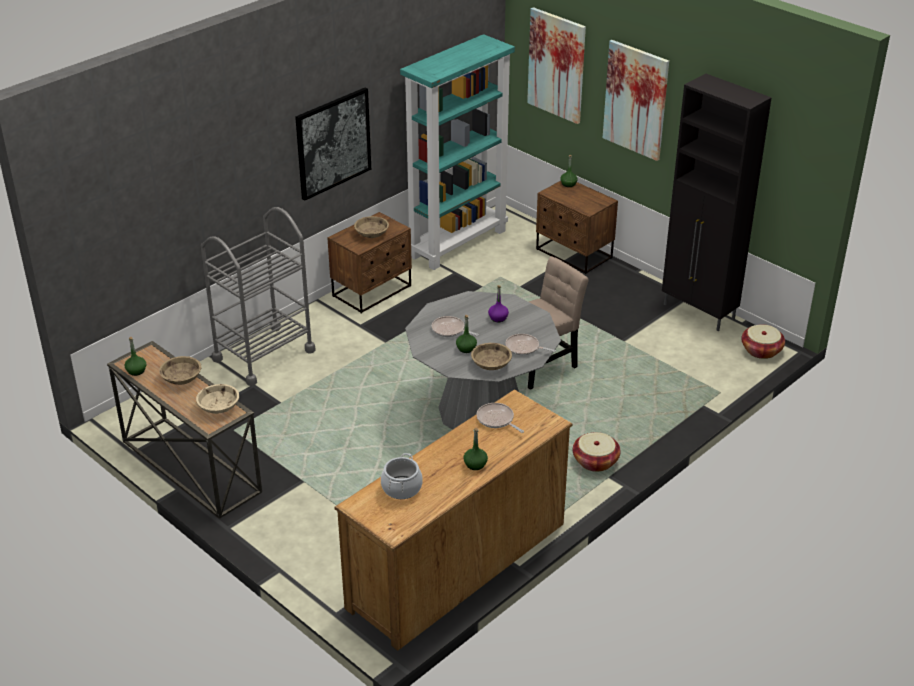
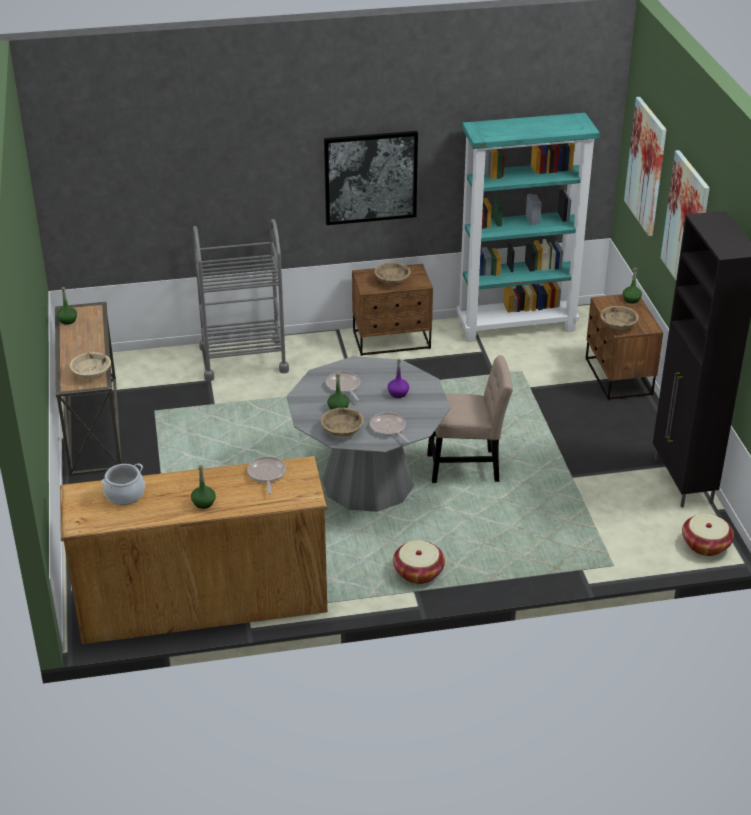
camera: 35 degrees right, 0 degrees up
(181, 379) = (91, 340): beige bowl -> beige bowl (618, 326)

